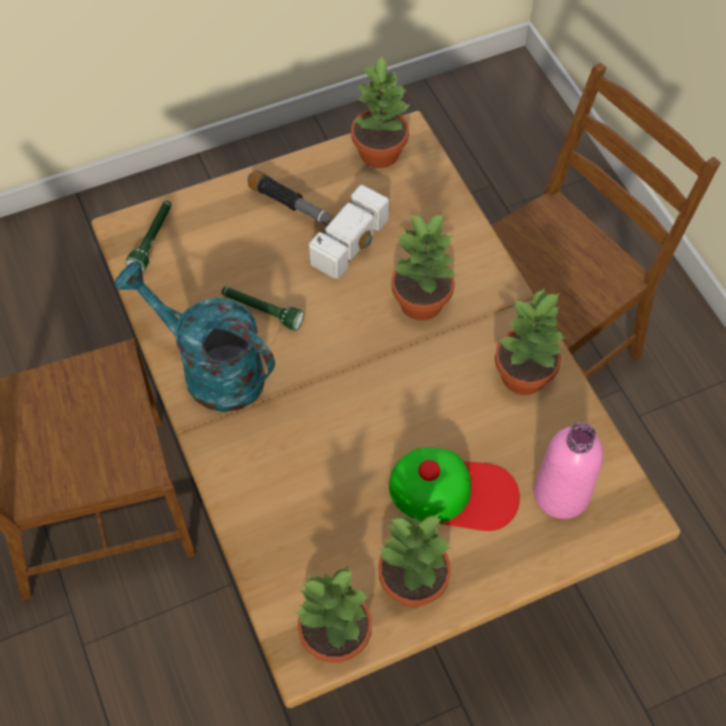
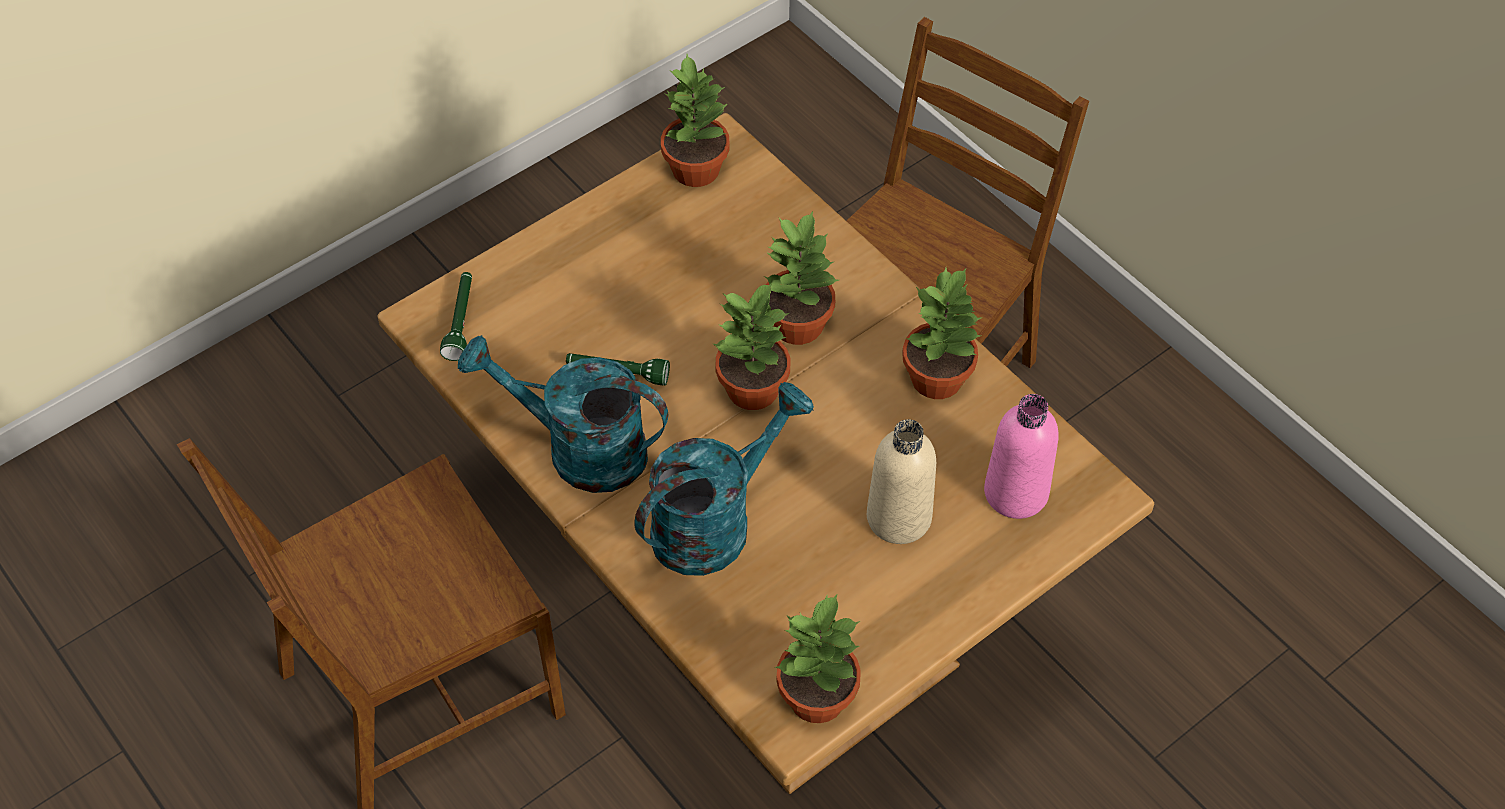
camera: 15 degrees left, 5 degrees down
(299, 458) = (714, 521): none -> turquoise watering can
(308, 219) = (638, 260): hammer -> none
(411, 583) = (882, 622): potted plant -> potted plant (751, 389)
(454, 492) = (899, 517): cap -> beige bottle

